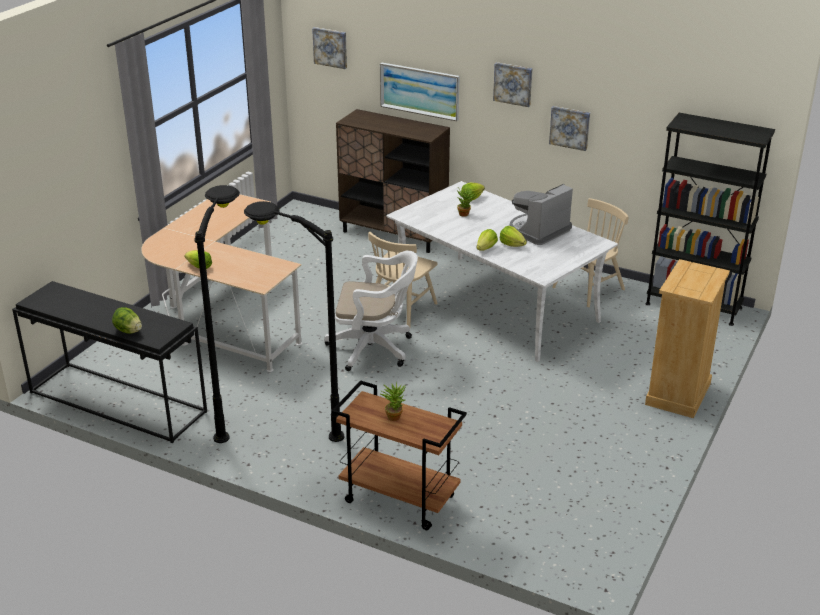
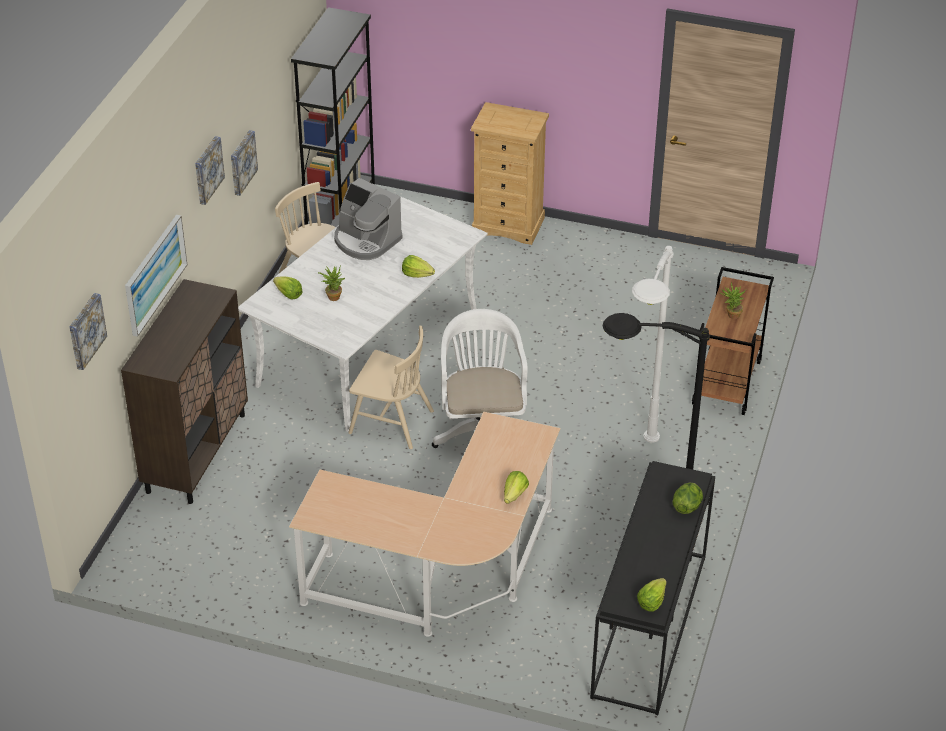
camera: 100 degrees left, 10 degrees up
(294, 423) = (639, 472): black floor lamp -> white floor lamp
(512, 245) = (404, 257): lettuce -> lettuce (651, 602)

